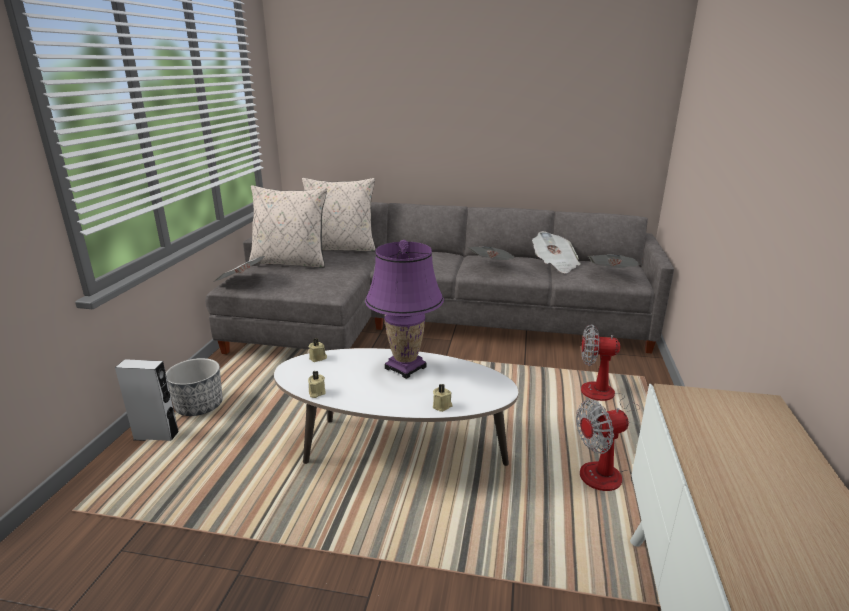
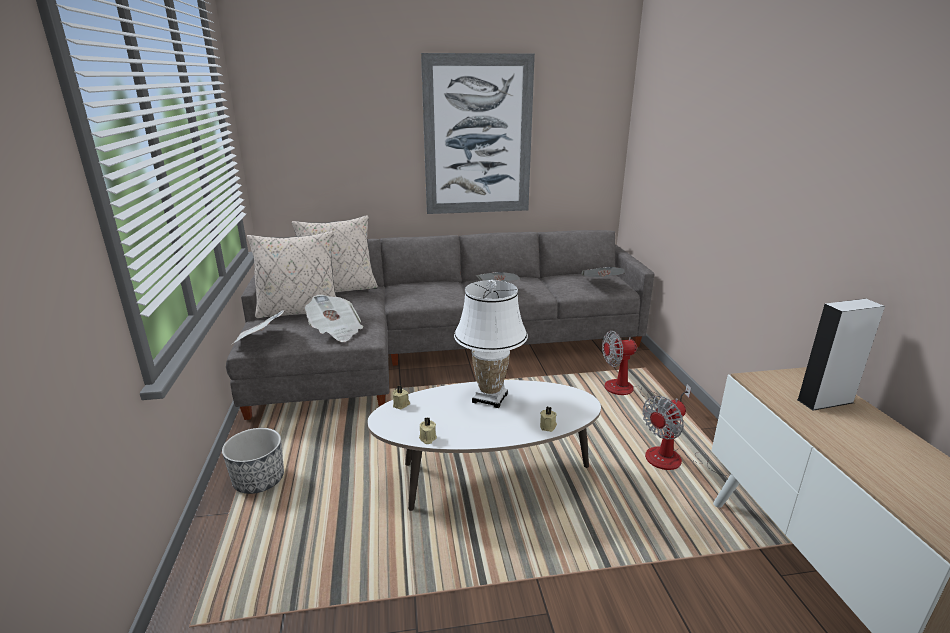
camera: 20 degrees left, 0 degrees up
(156, 436) = (231, 522): grey speaker -> grey speaker (825, 401)
(406, 367) = (490, 398): purple table lamp -> white table lamp
(498, 103) = (478, 136): none -> picture
(555, 265) = (549, 281): newspaper -> newspaper (335, 331)

